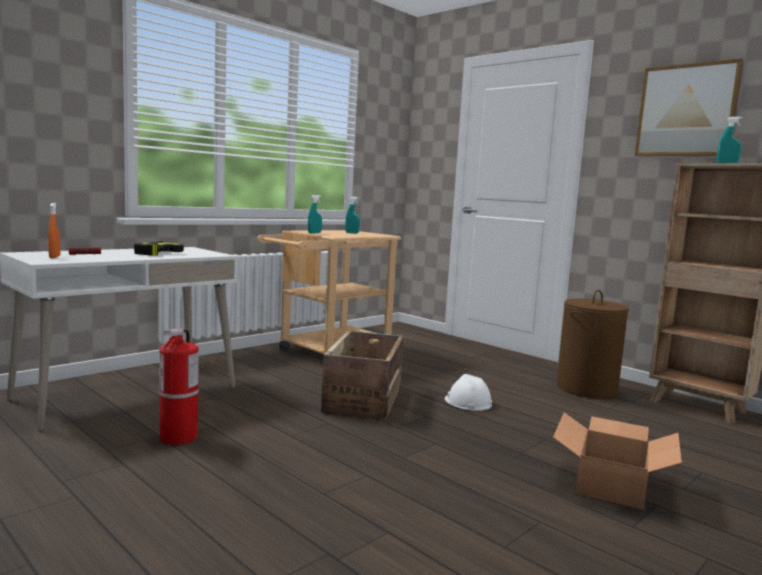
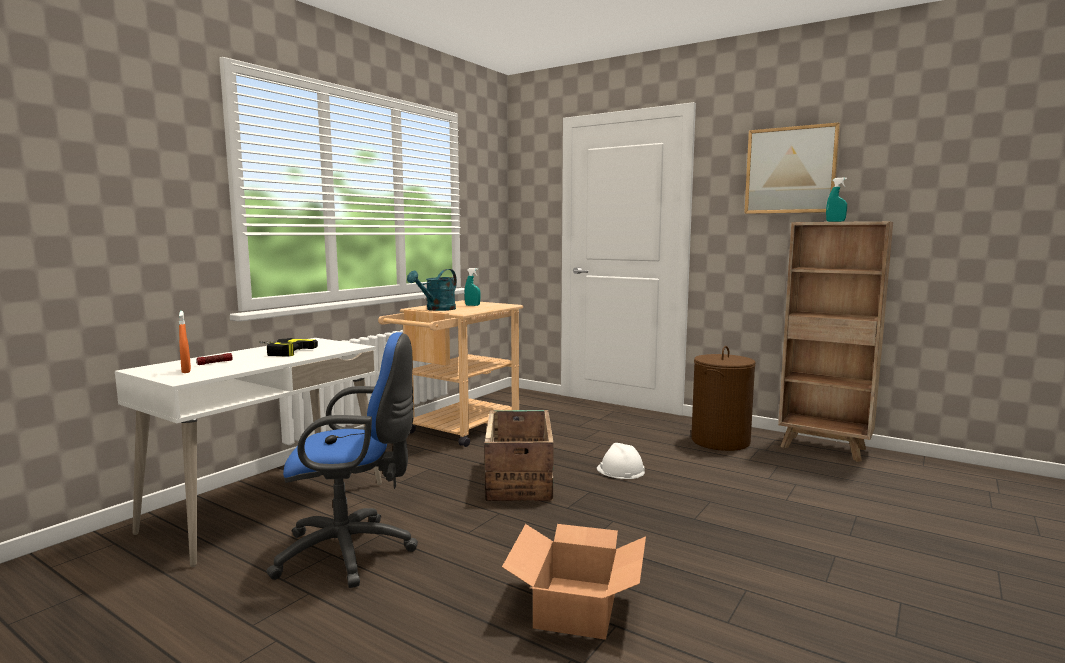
camera: 10 degrees left, 0 degrees up
(178, 437) = (352, 552): fire extinguisher -> blue office chair
(314, 233) = (437, 309): turquoise spray bottle -> turquoise watering can
(612, 484) = (789, 540): cardboard box -> cardboard box (578, 606)

